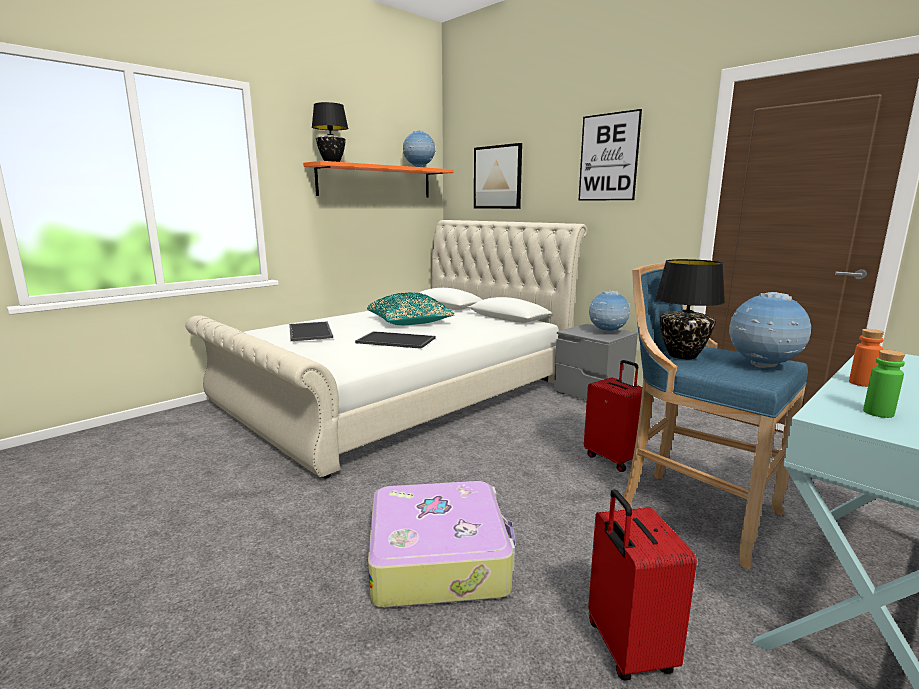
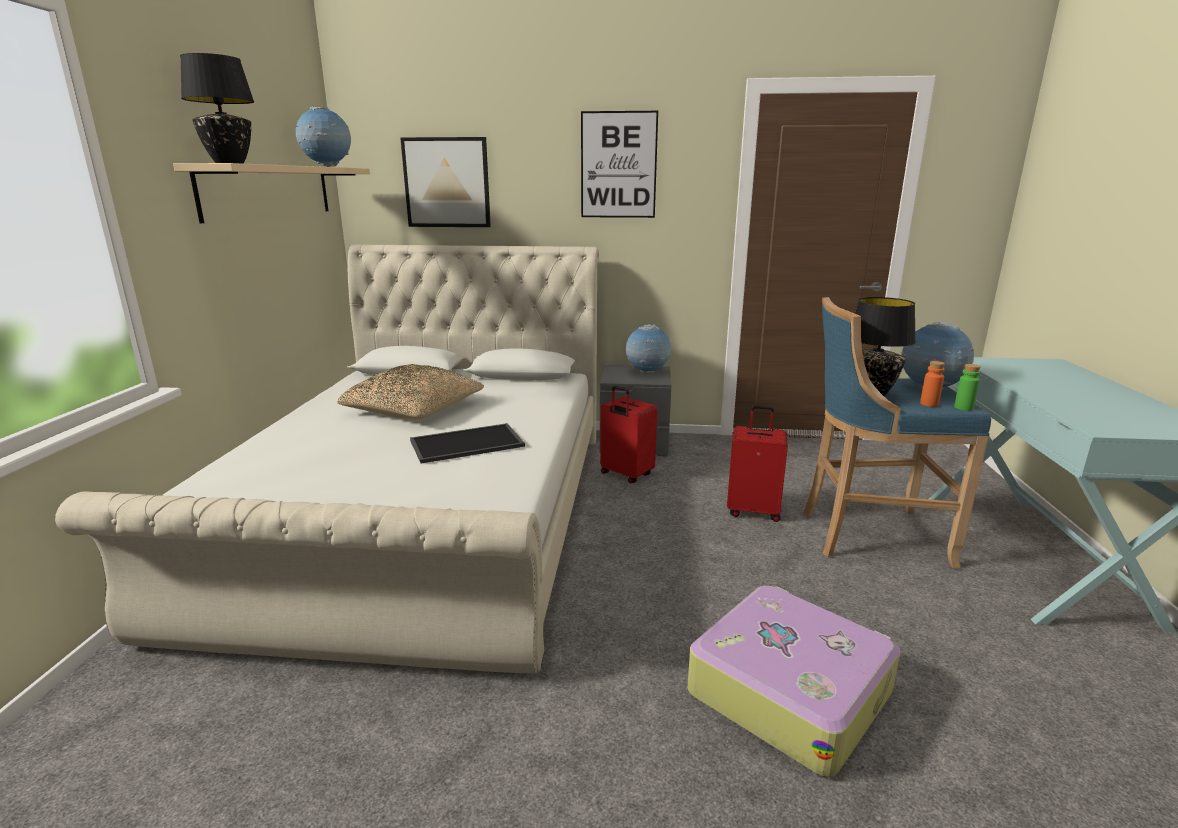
camera: 40 degrees left, 5 degrees up
(311, 332) = (314, 463): tray -> none
(376, 182) = (269, 191): orange shelf -> beige shelf
(409, 321) = (414, 409): turquoise pillow -> beige pillow
(627, 649) = (1001, 677): red suitcase -> red suitcase (625, 475)
(861, 383) = (1038, 392): orange bottle -> orange bottle (929, 404)
(878, 413) = (1104, 417): green bottle -> green bottle (963, 407)

